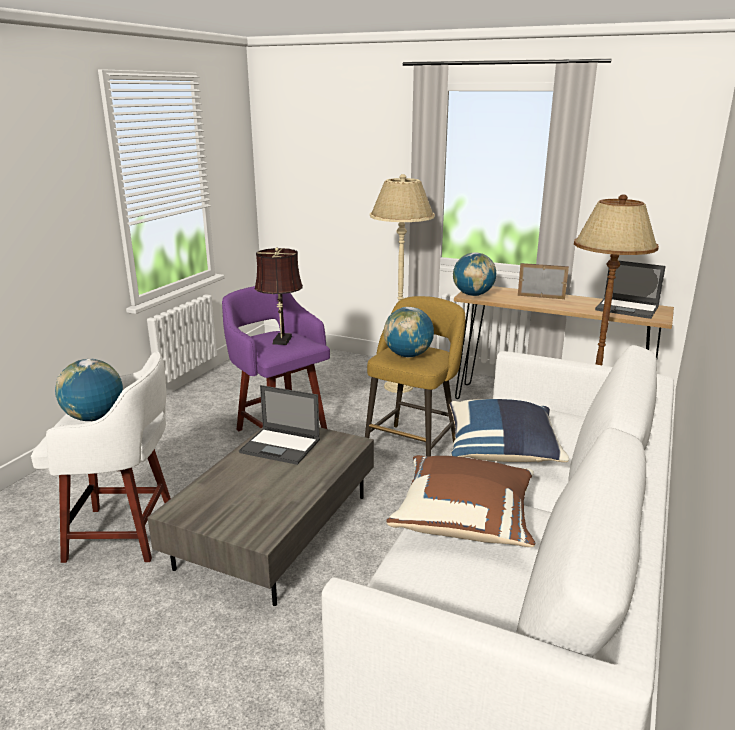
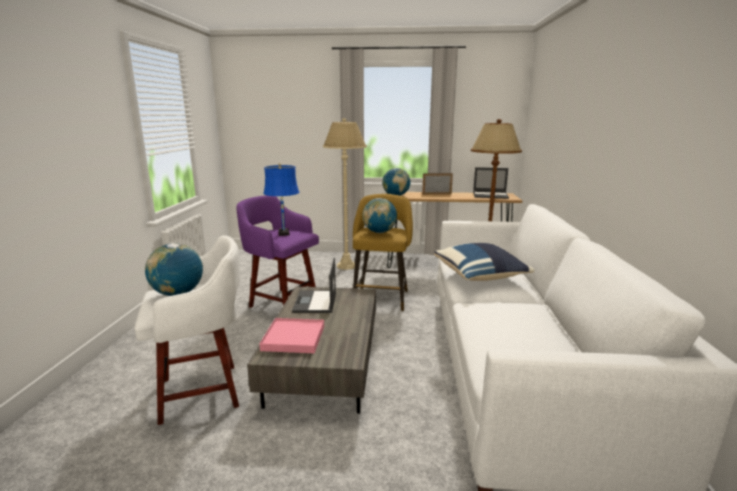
camera: 20 degrees left, 5 degrees down
(220, 493) = (294, 338): none -> pink tray
(281, 341) = (284, 233): brown table lamp -> blue table lamp
(281, 446) = (315, 302): laptop -> laptop turned 90 degrees clockwise
(465, 520) = (497, 315): brown pillow -> none

